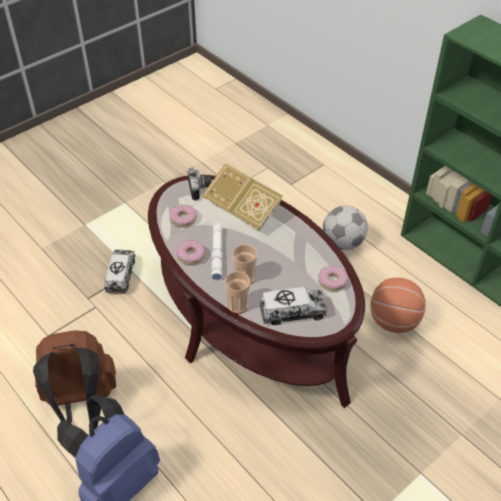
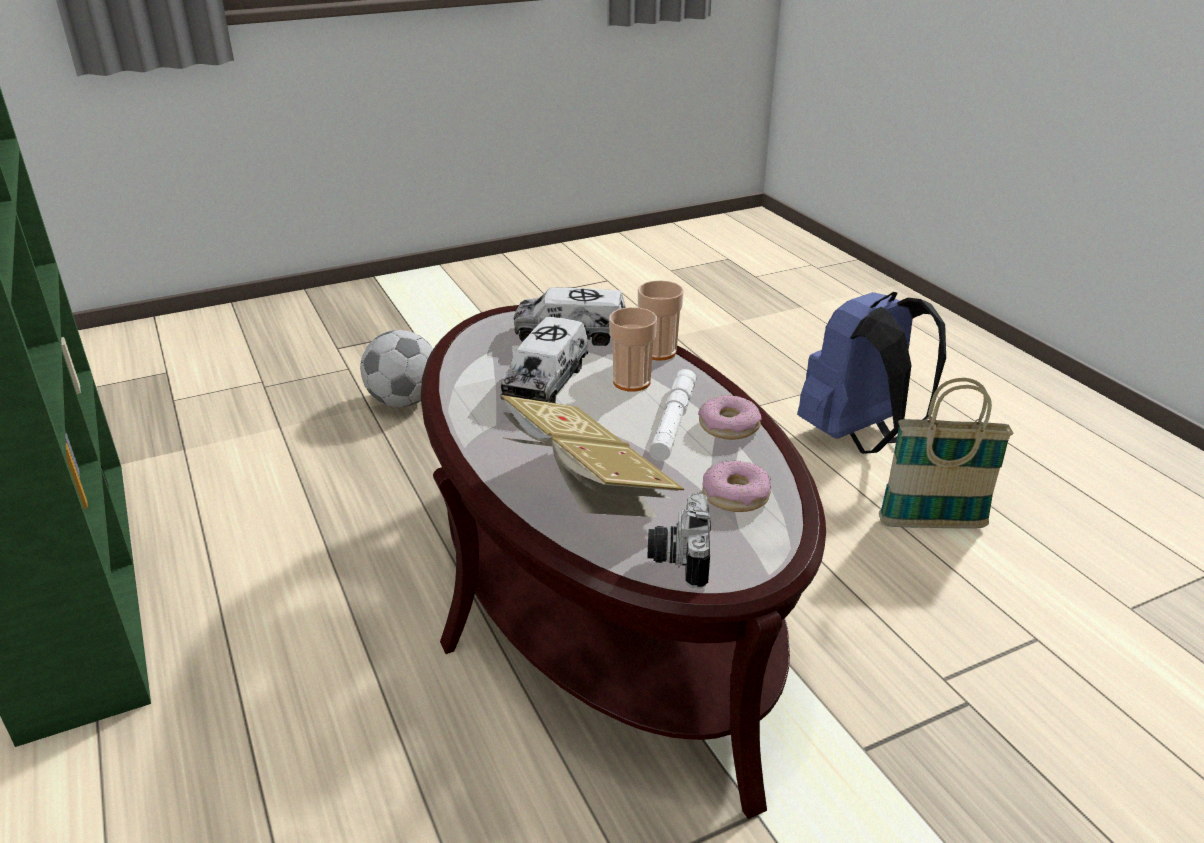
camera: 165 degrees left, 15 degrees down
(81, 402) = (932, 524): brown backpack -> basket
(121, 276) = (892, 744): toy truck -> toy truck (546, 382)
(332, 281) = (477, 356): donut -> none
(343, 243) = (302, 713): football -> football (403, 401)
(394, 321) = (336, 539): basketball -> none

